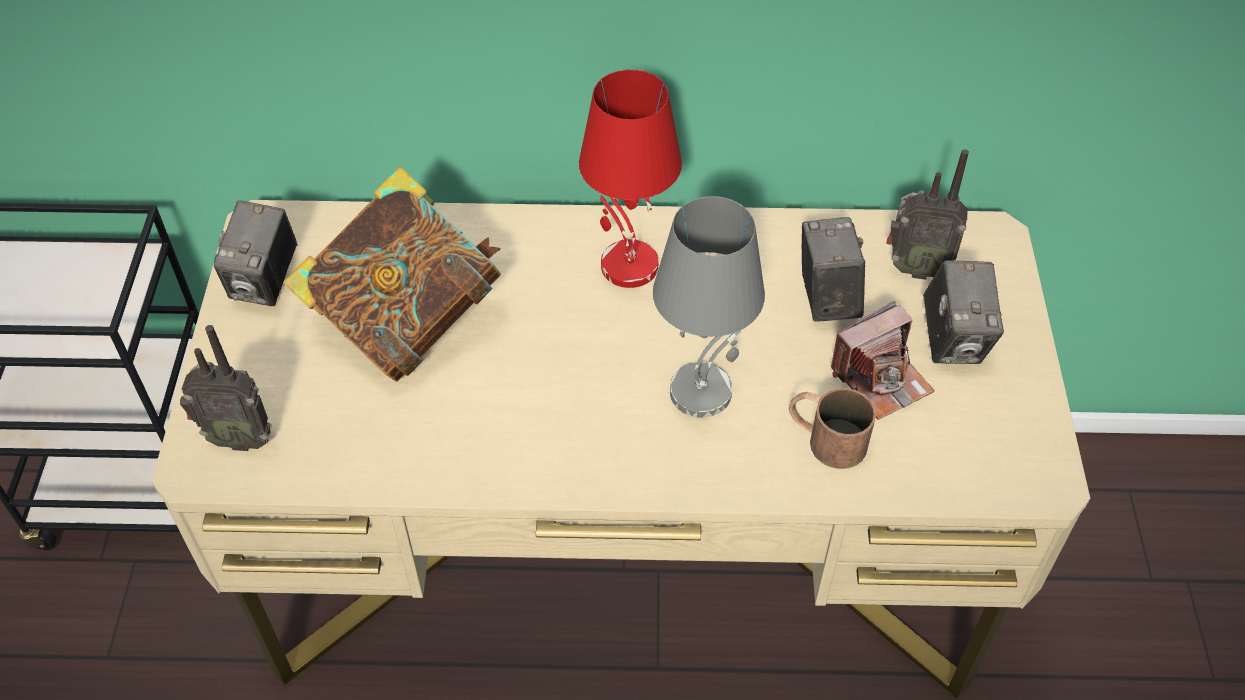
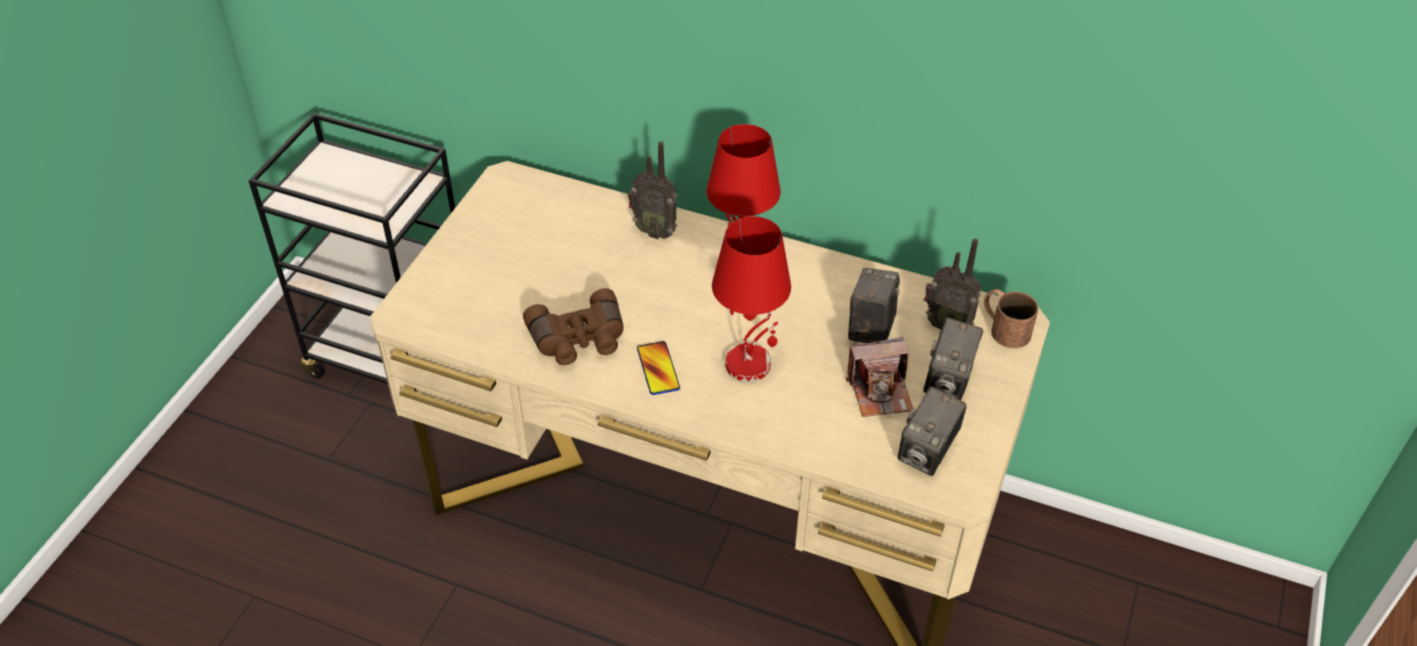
camera: 20 degrees right, 5 degrees down
(240, 437) = (434, 306): radio -> radio (655, 230)
(265, 281) = (493, 215): camera -> camera (927, 452)
(406, 320) = (572, 264): book -> none
(464, 426) = (579, 340): none -> brown binoculars
(588, 434) = (658, 369): none -> phone
(702, 390) = (749, 363): grey table lamp -> red table lamp
(825, 438) = (819, 418): brown mug -> brown mug (1003, 327)

